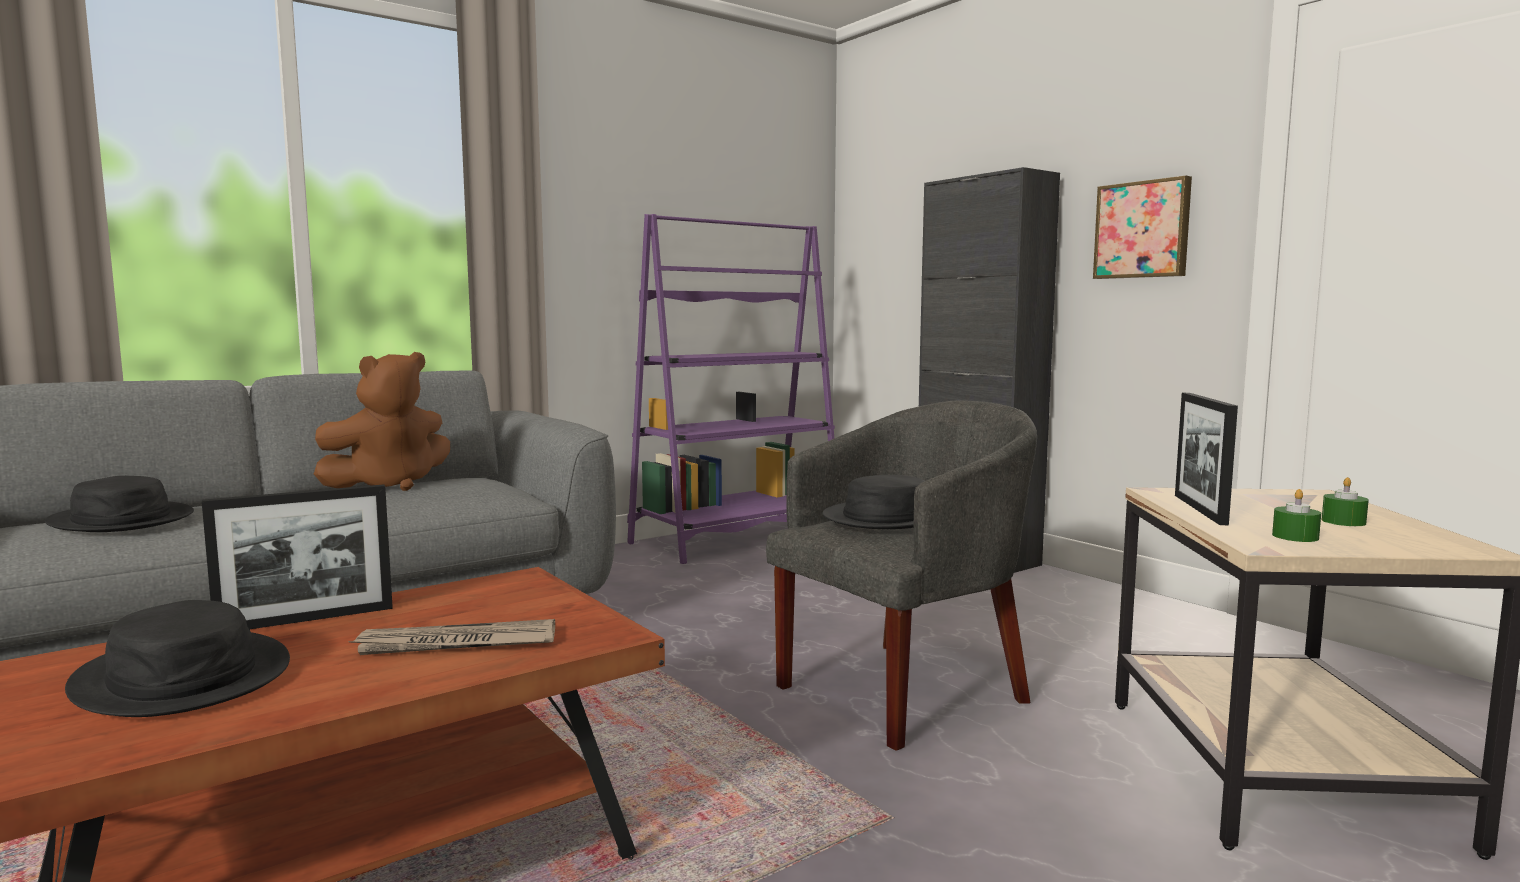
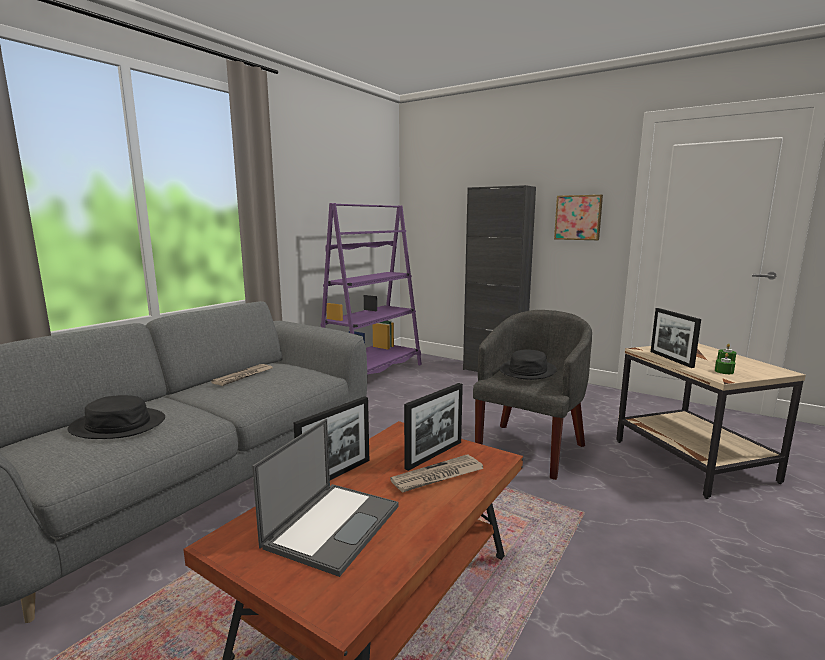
camera: 20 degrees left, 5 degrees up
(184, 676) = (333, 524): black hat -> laptop
(389, 485) = (243, 376): brown plush toy -> newspaper
(508, 616) = (434, 455): none -> picture frame

